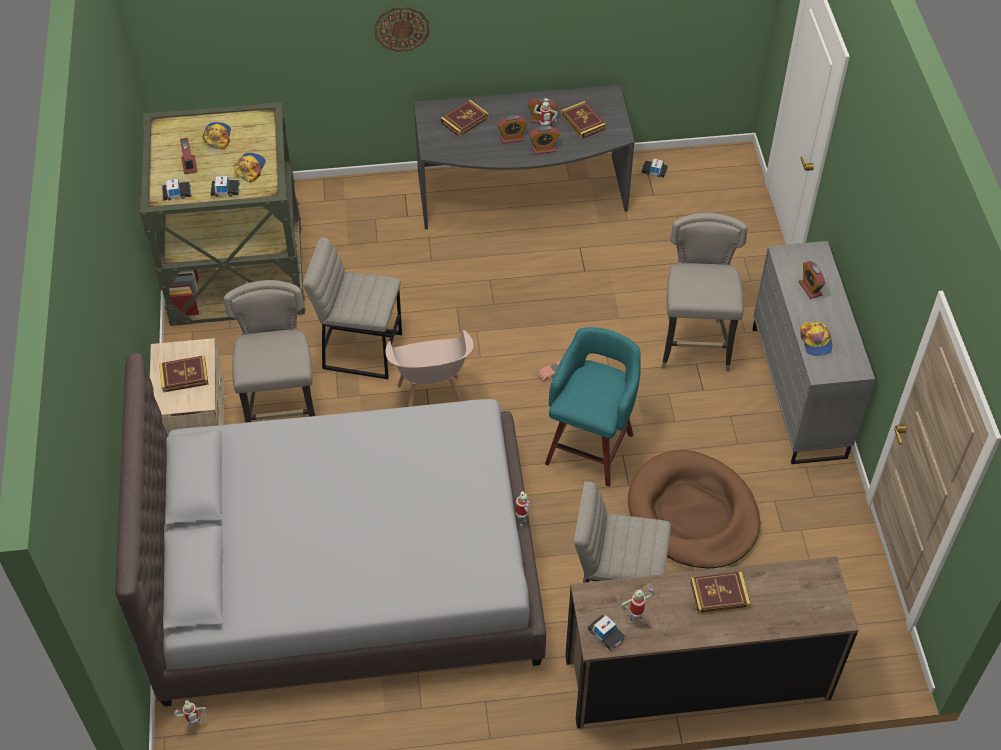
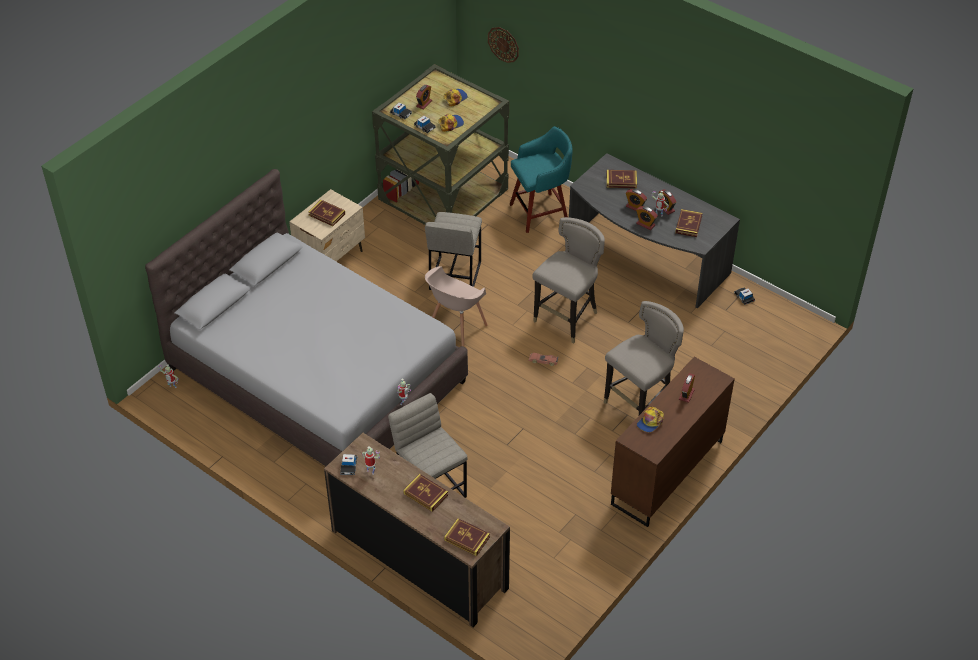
camera: 45 degrees right, 5 degrees down
(283, 412) = (380, 279): grey stool -> grey stool (567, 318)
(360, 350) = (454, 277): grey chair -> grey chair turned 135 degrees counterclockwise
(401, 28) = (608, 97): wall clock -> wall clock (503, 44)
(590, 446) = (512, 411): turquoise stool -> turquoise stool (540, 212)
(693, 513) = (522, 485): brown dog bed -> none
(799, 391) = (668, 473): grey dresser -> brown dresser
(816, 605) = (467, 538): none -> book

